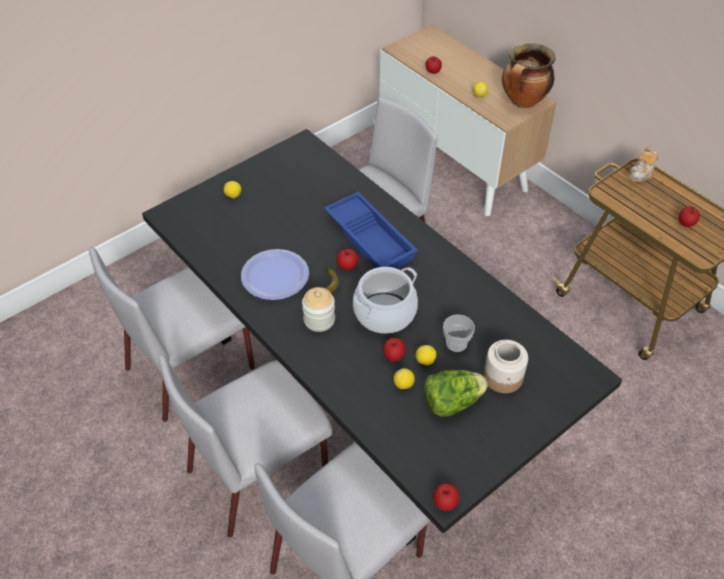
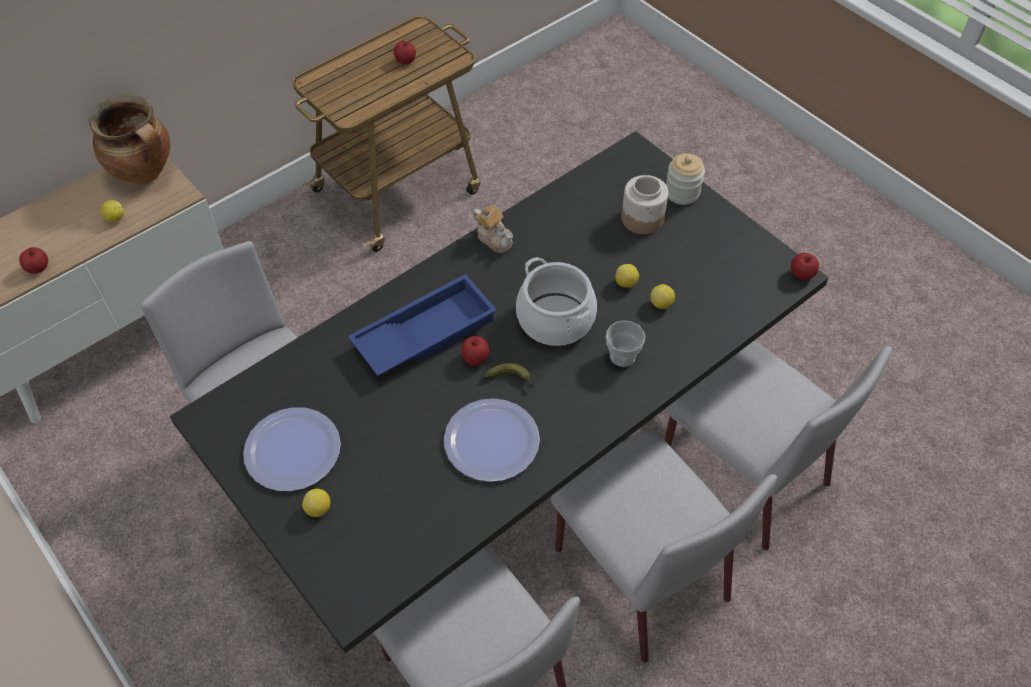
camera: 90 degrees left, 5 degrees up
(277, 181) = (293, 450): none -> plate
(319, 320) = (569, 387): jar -> jar (682, 192)
(394, 356) = (621, 311): apple -> none
(452, 402) = (679, 262): lettuce -> none
(456, 343) = (598, 254): cup -> cup (622, 356)
(641, 174) = (322, 81): teapot -> teapot (494, 238)

